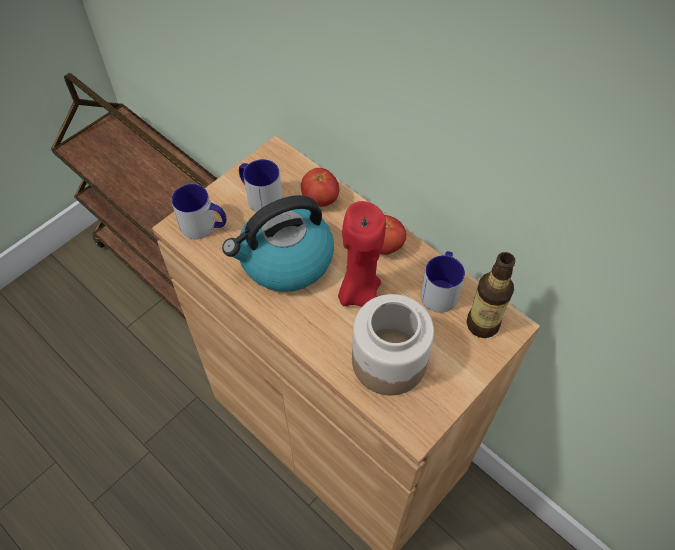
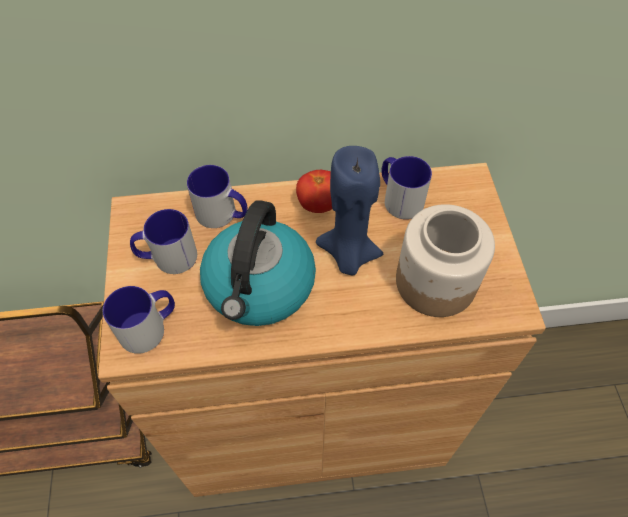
camera: 50 degrees left, 0 degrees up
(320, 199) = (222, 214): tomato -> mug
(358, 293) = (348, 255): red candle -> blue candle
(482, 324) = (455, 195): bottle -> none

